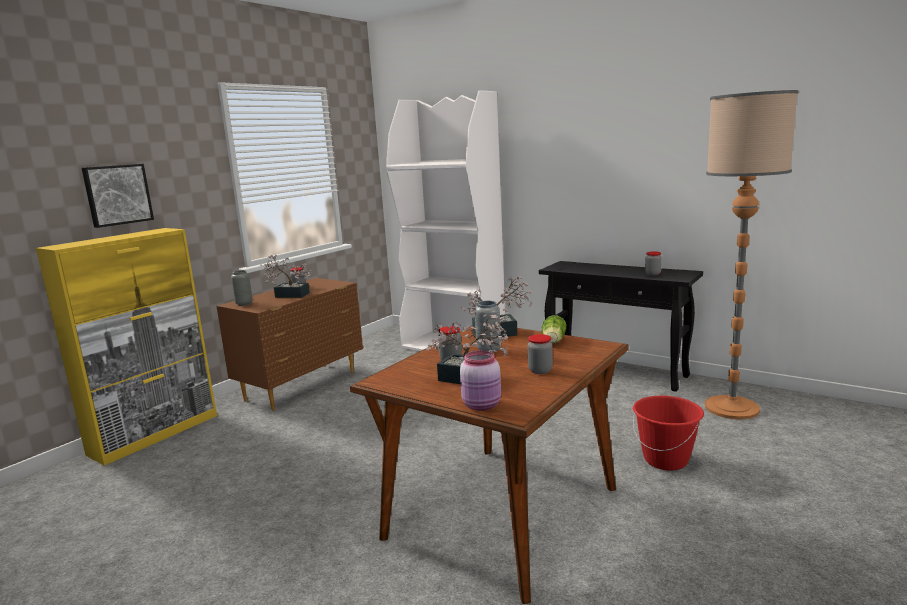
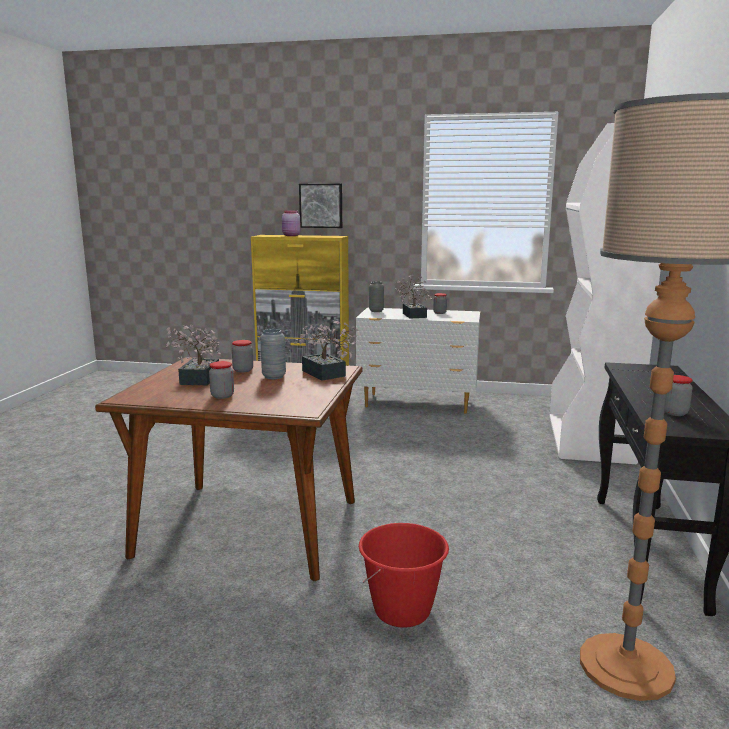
camera: 65 degrees right, 0 degrees up
(303, 386) = (418, 404): brown dresser -> white dresser
(482, 405) = (141, 389): pink jar -> pink jar (291, 235)
(553, 342) = (308, 393): lettuce -> none

